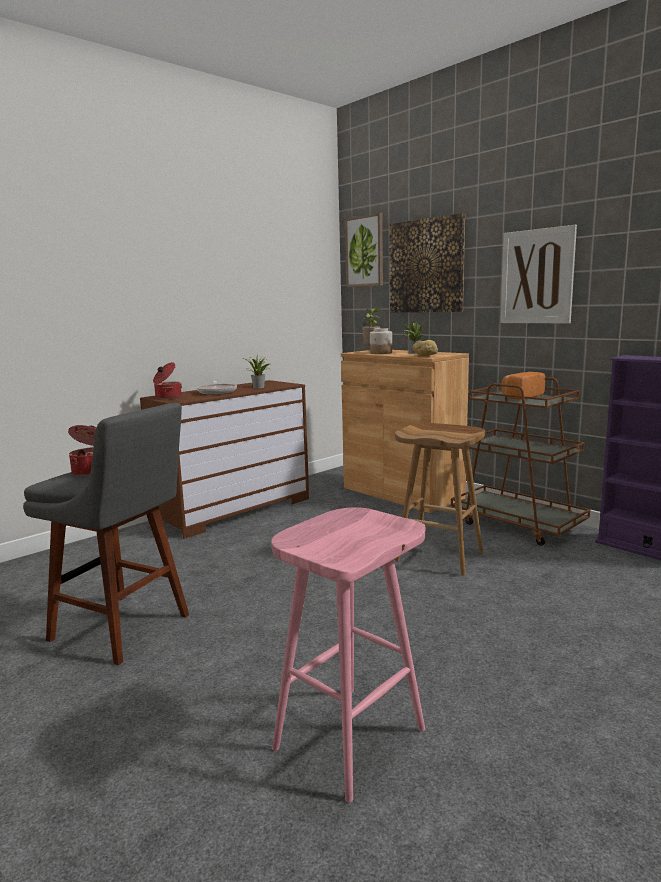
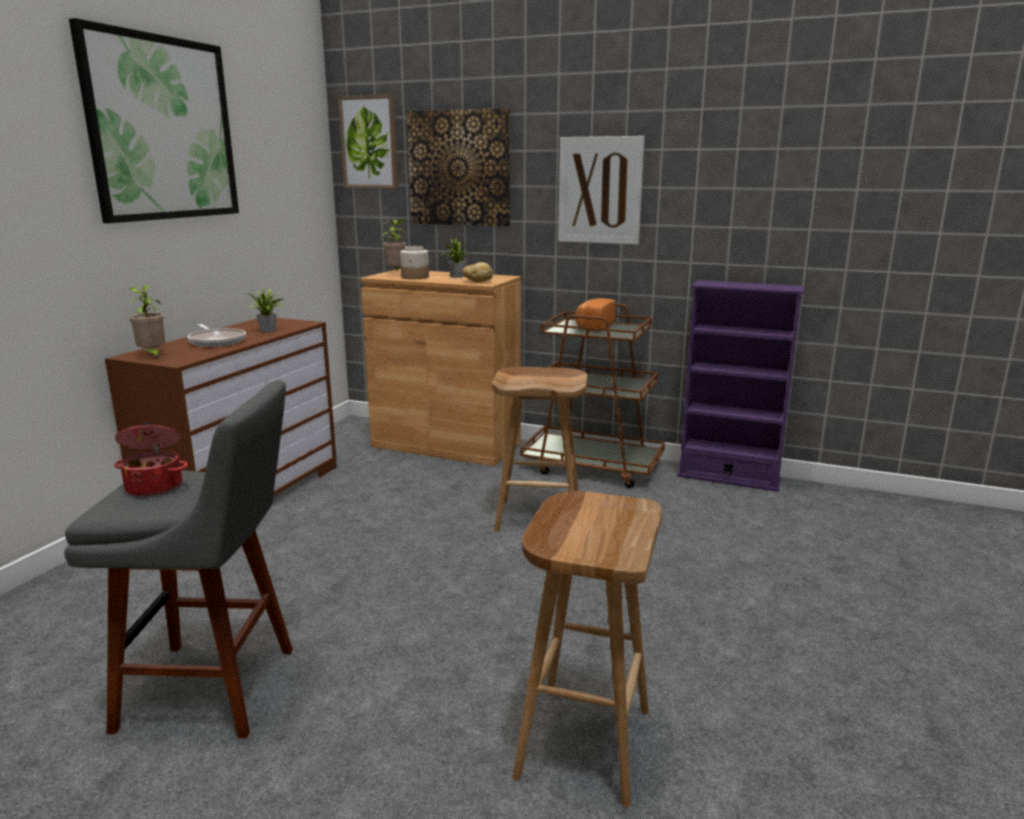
camera: 25 degrees left, 5 degrees up
(167, 397) = (152, 356): cooking pot -> potted plant
(198, 243) = (162, 129): none -> picture
(350, 737) = (583, 740): pink stool -> brown stool

